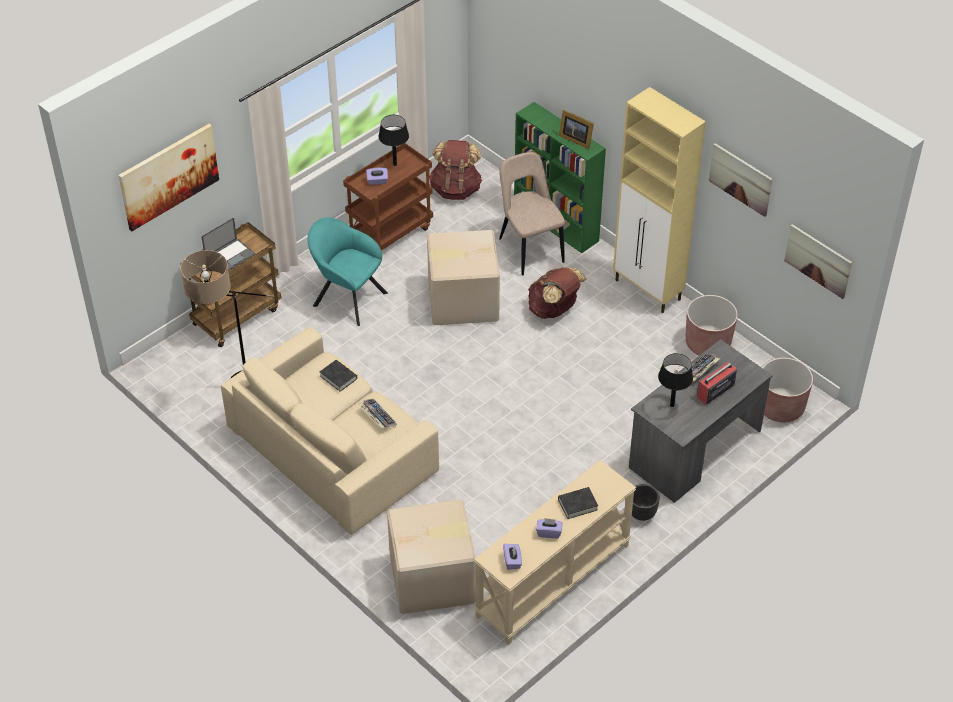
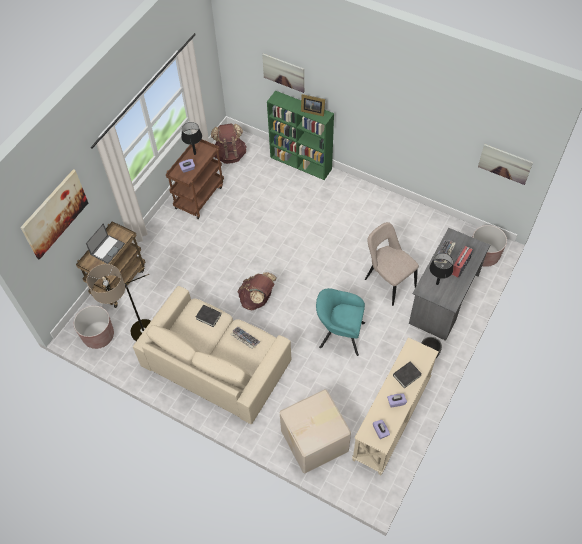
camera: 15 degrees left, 10 degrees up
(347, 297) = (187, 249): turquoise armchair -> turquoise armchair (339, 334)
(462, 300) = (261, 232): cardboard box -> none
(529, 248) = (291, 185): beige chair -> beige chair (388, 282)
(554, 309) = (321, 224): brown backpack -> brown backpack (257, 299)
(648, 290) = (374, 195): beige cabinet -> none
(707, 343) = (424, 223): brown planter -> brown planter (98, 336)
(740, 179) = (442, 120): picture -> picture (283, 72)

